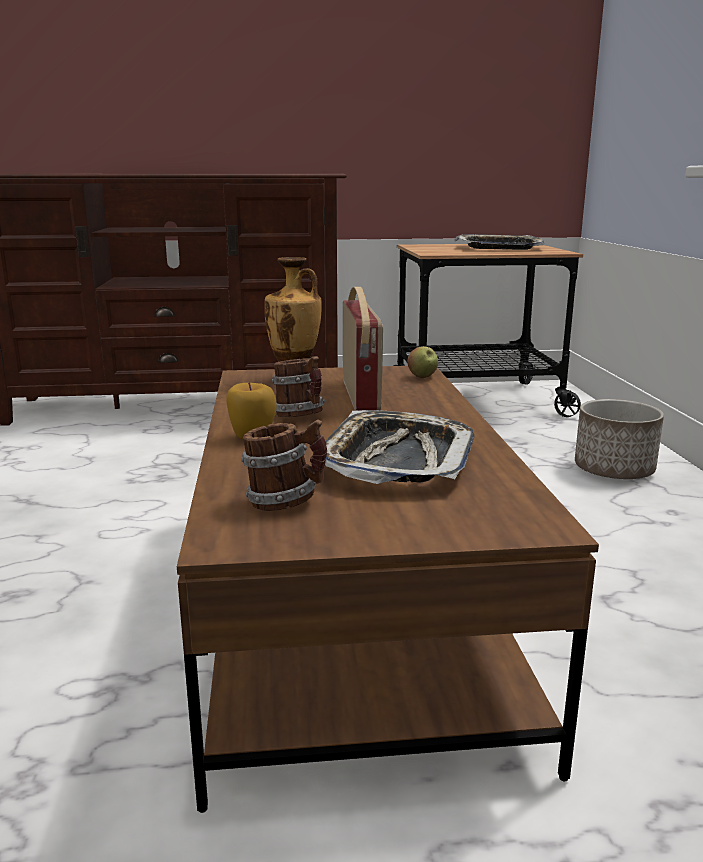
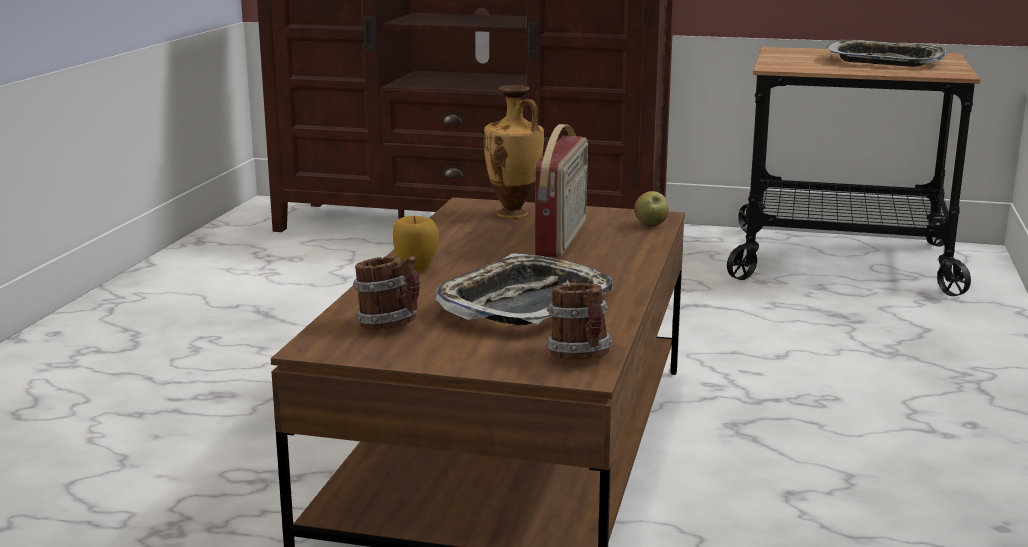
camera: 20 degrees right, 0 degrees up
(301, 416) = (480, 254): mug -> mug (581, 357)
(614, 470) = (946, 368): planter -> none

